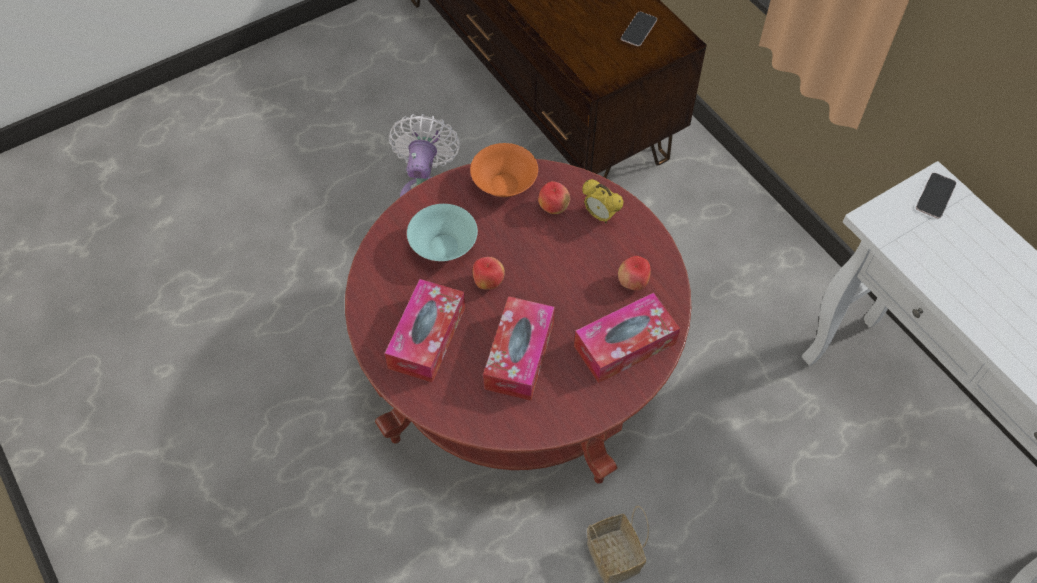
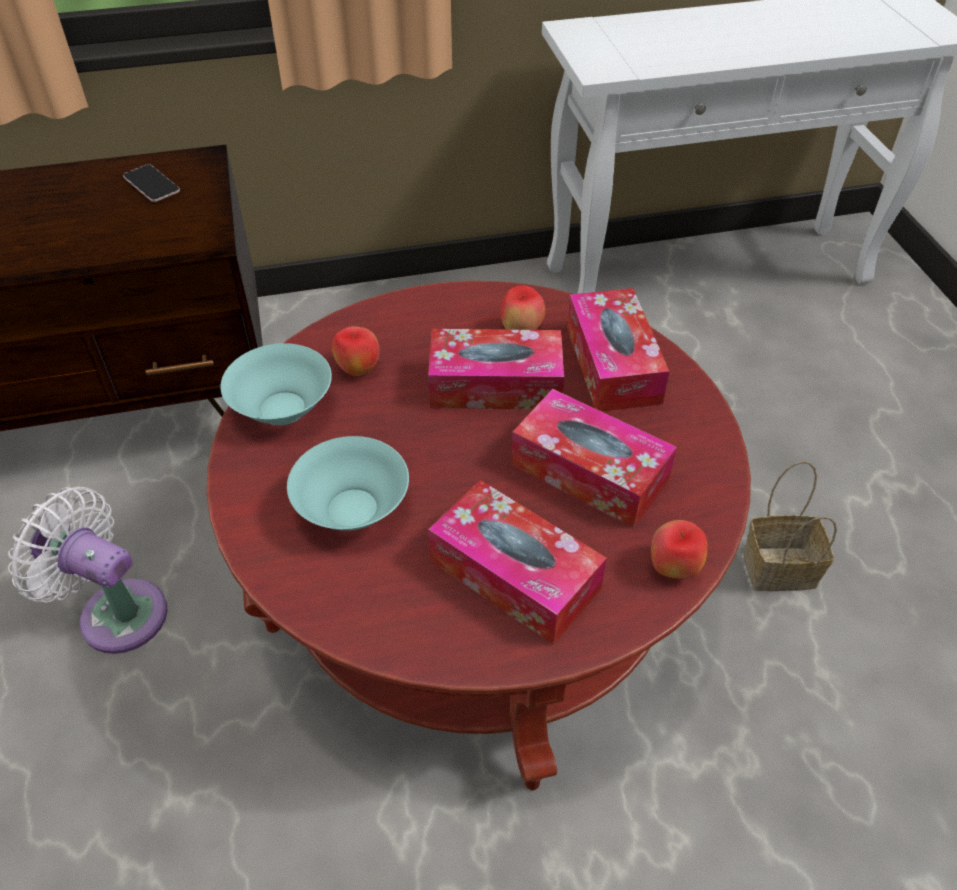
camera: 70 degrees left, 10 degrees down
(488, 283) = (448, 473): apple -> apple (673, 568)
(504, 185) = (283, 409): orange bowl -> turquoise bowl
(573, 284) = (495, 385): none -> tissue box
(600, 216) = (399, 329): alarm clock -> none
(935, 196) = (587, 33): phone -> none

